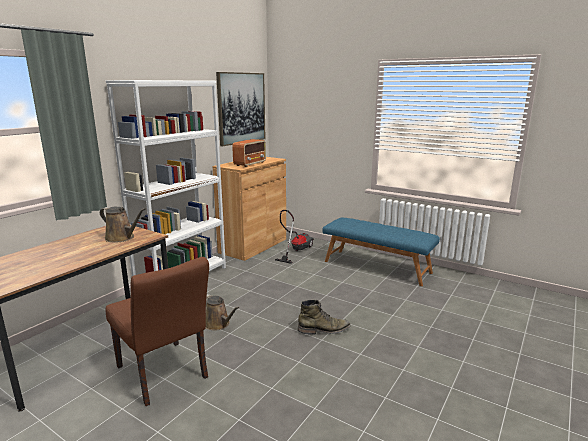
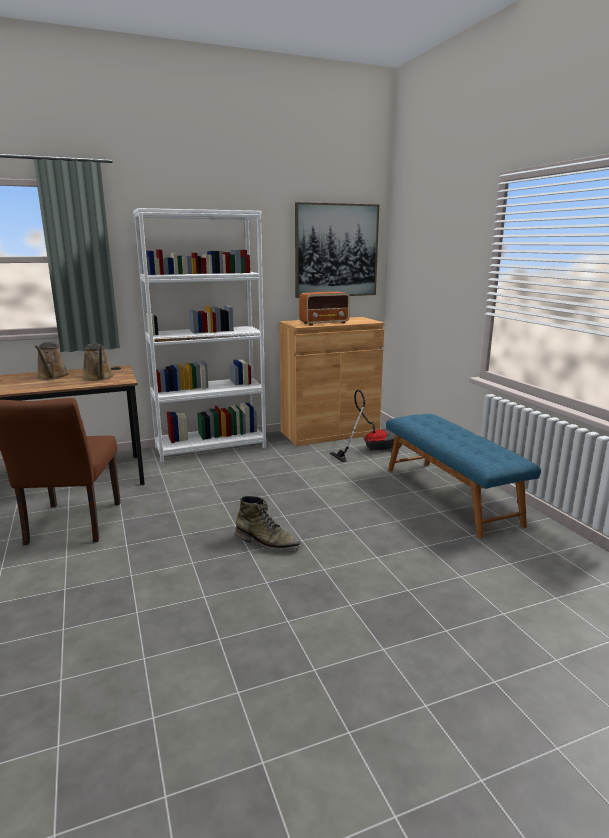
camera: 35 degrees right, 0 degrees up
(218, 324) = (177, 499): brown watering can -> brown watering can (52, 376)

